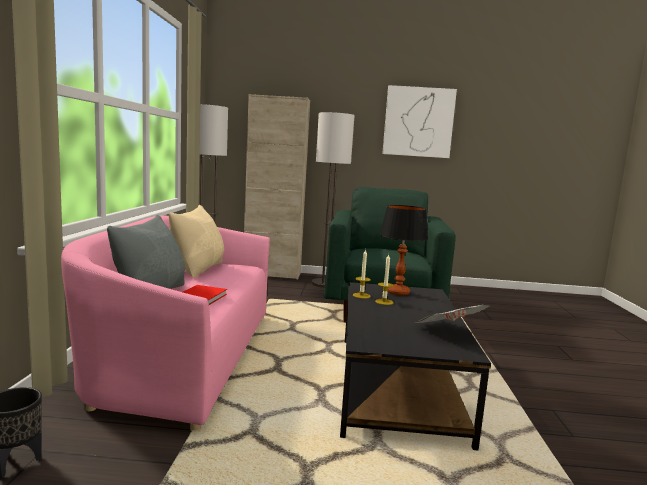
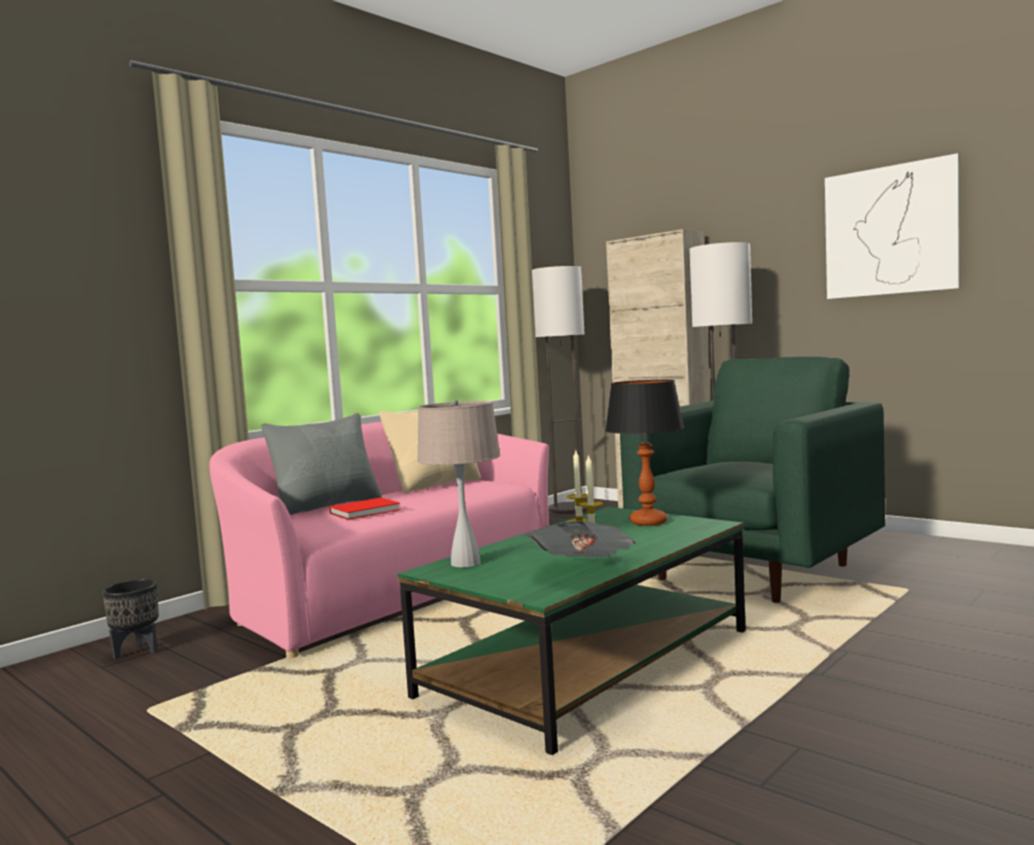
camera: 40 degrees right, 5 degrees down
(371, 336) = (466, 563): none -> beige table lamp
(396, 384) = (590, 662): black coffee table -> green coffee table

